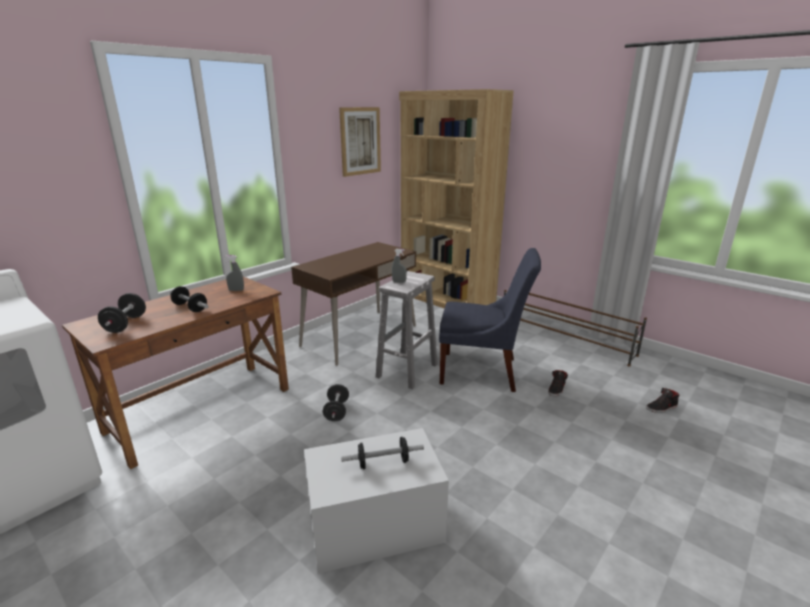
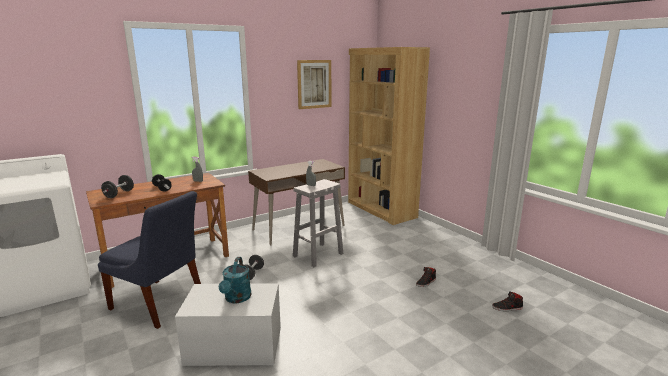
camera: 15 degrees right, 5 degrees down
(383, 462) = (237, 299): dumbbell -> turquoise watering can
(483, 372) = (375, 263): blue chair -> blue chair (160, 304)
(565, 339) = (459, 248): brown shoe rack -> none

